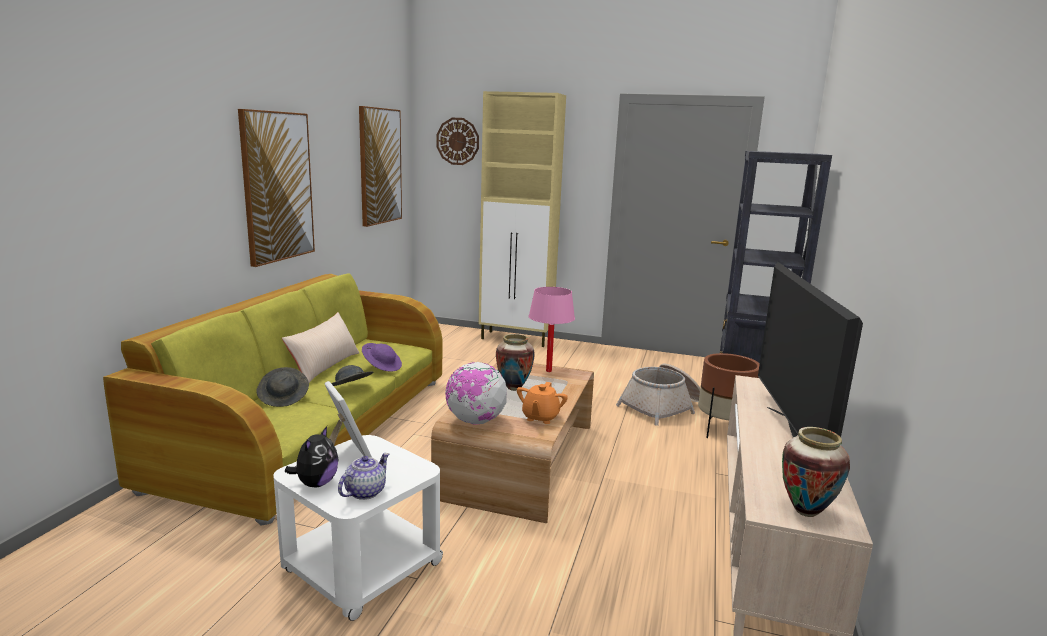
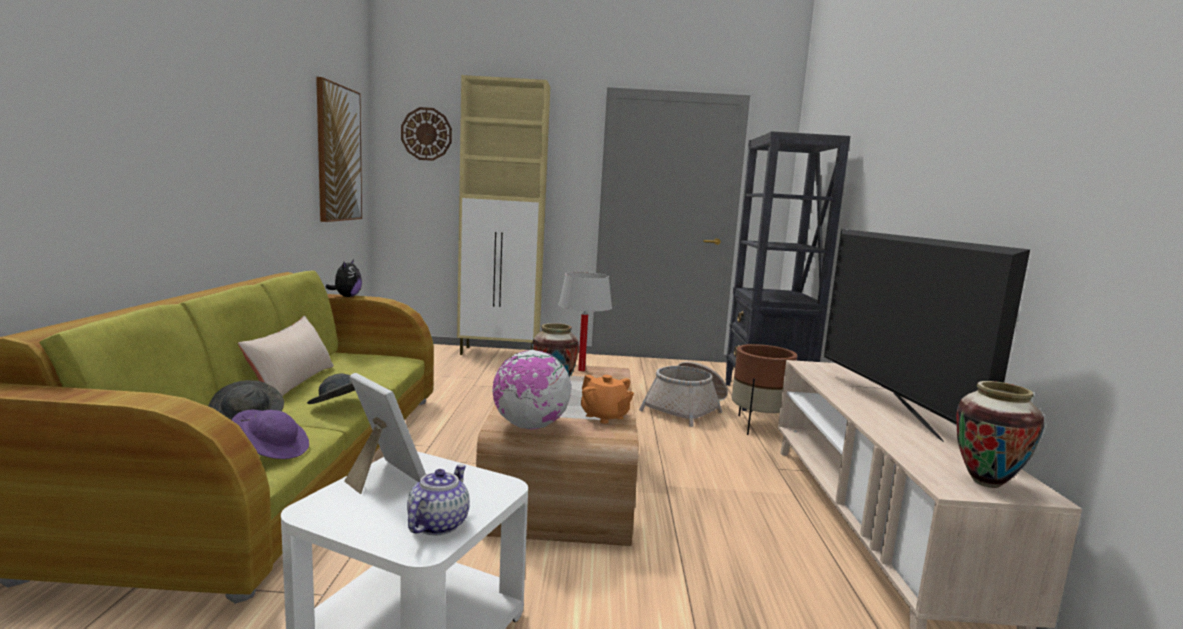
camera: 15 degrees left, 5 degrees down
(277, 187) = (221, 153): picture -> none
(316, 483) = (356, 521): plush toy -> plush toy (346, 296)
(382, 367) = (371, 379): purple hat -> purple hat (272, 450)
(540, 417) = (604, 416): orange teapot -> orange teapot turned 45 degrees counterclockwise
(548, 371) = (581, 370): pink table lamp -> white table lamp

